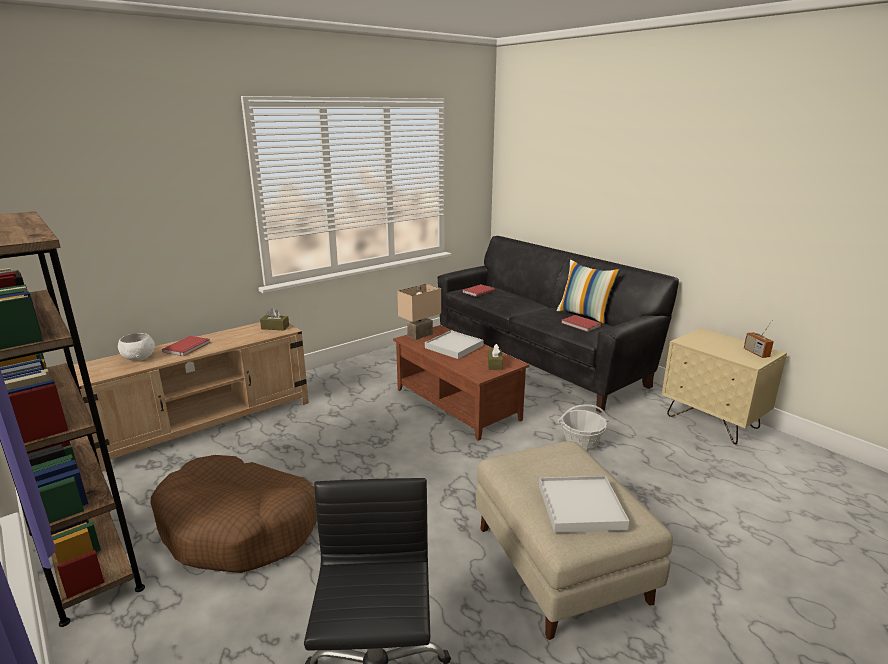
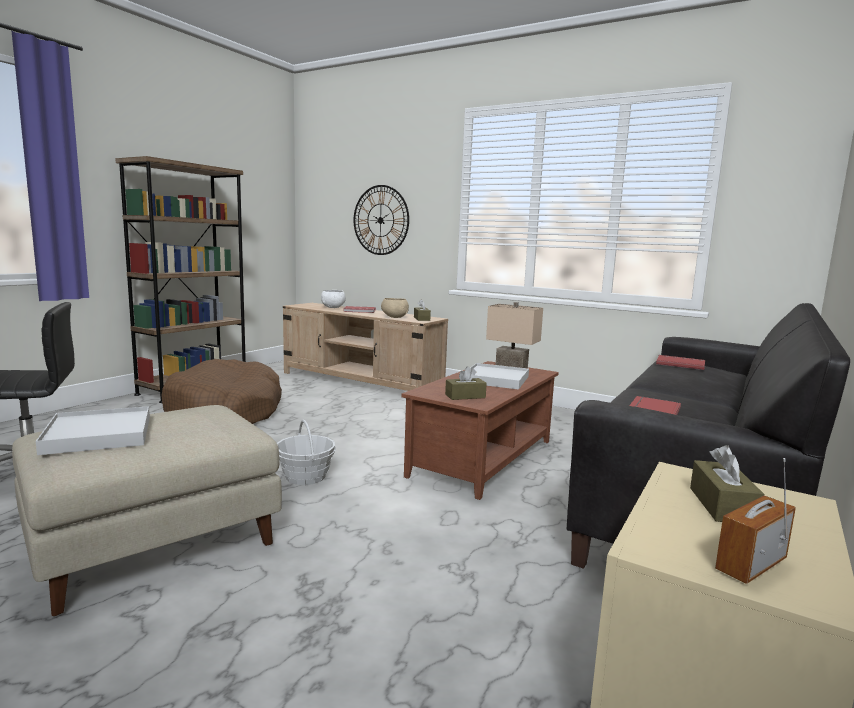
camera: 70 degrees right, 10 degrees down
(144, 230) = (380, 220): none -> wall clock
(253, 337) = (394, 317): none -> beige bowl
(581, 442) = (449, 548): basket -> basket (305, 476)
(584, 315) = (727, 421): pillow -> none
(713, 344) = (722, 505): none -> brown tissue box

